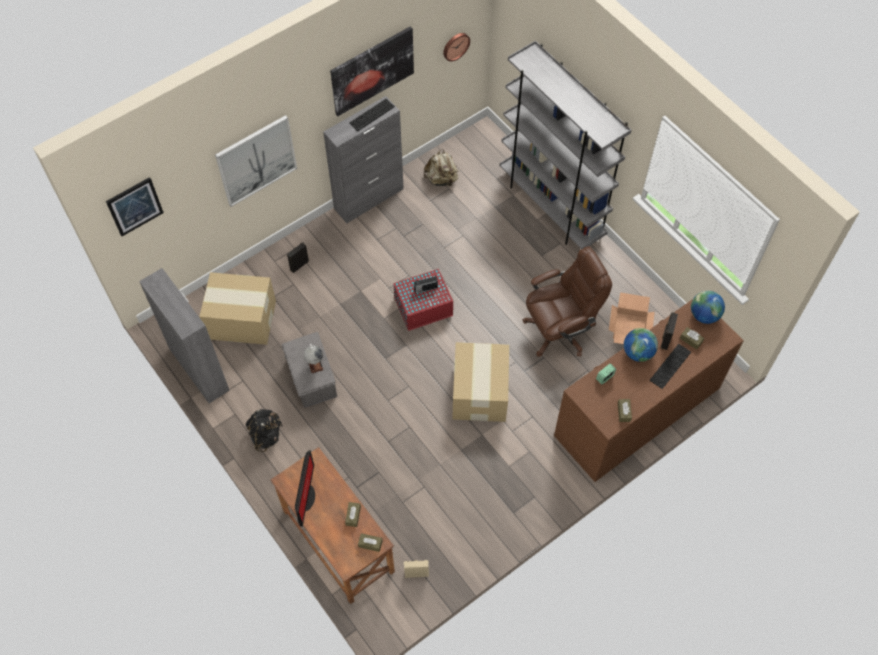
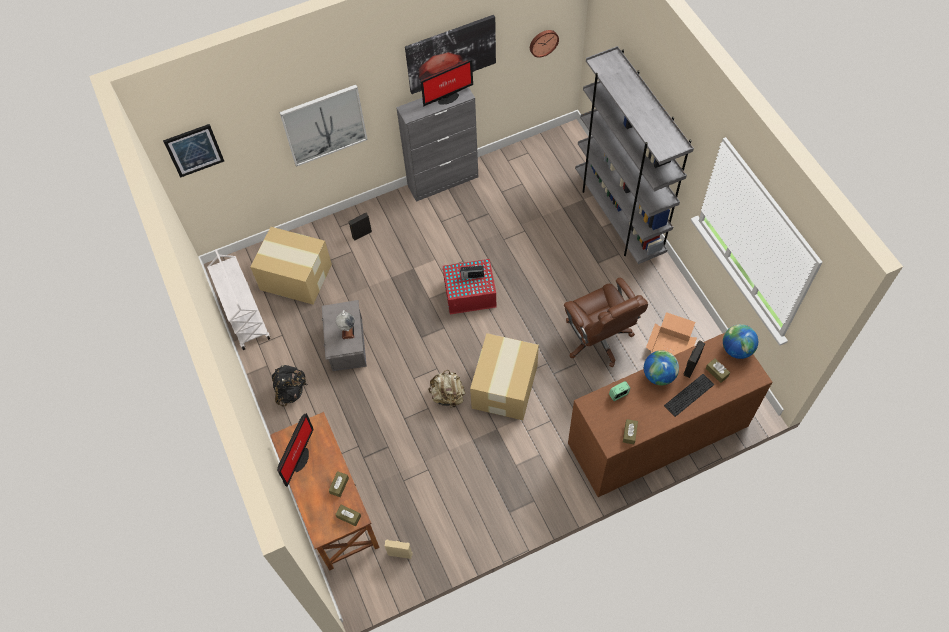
camera: 15 degrees right, 0 degrees up
(199, 369) = (245, 316): grey cabinet -> white cart
(372, 115) = (447, 98): keyboard -> monitor
(441, 179) = (517, 173): beige backpack -> beige backpack (448, 396)
(559, 330) = (598, 339): brown office chair -> brown office chair turned 75 degrees clockwise

